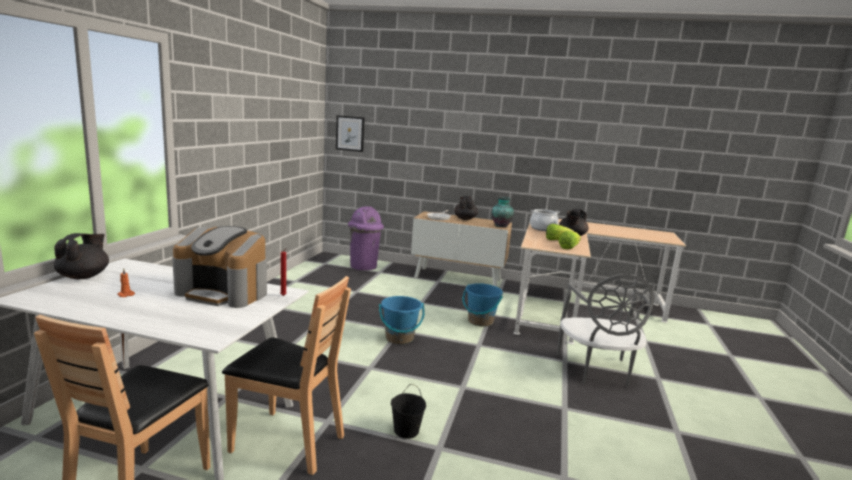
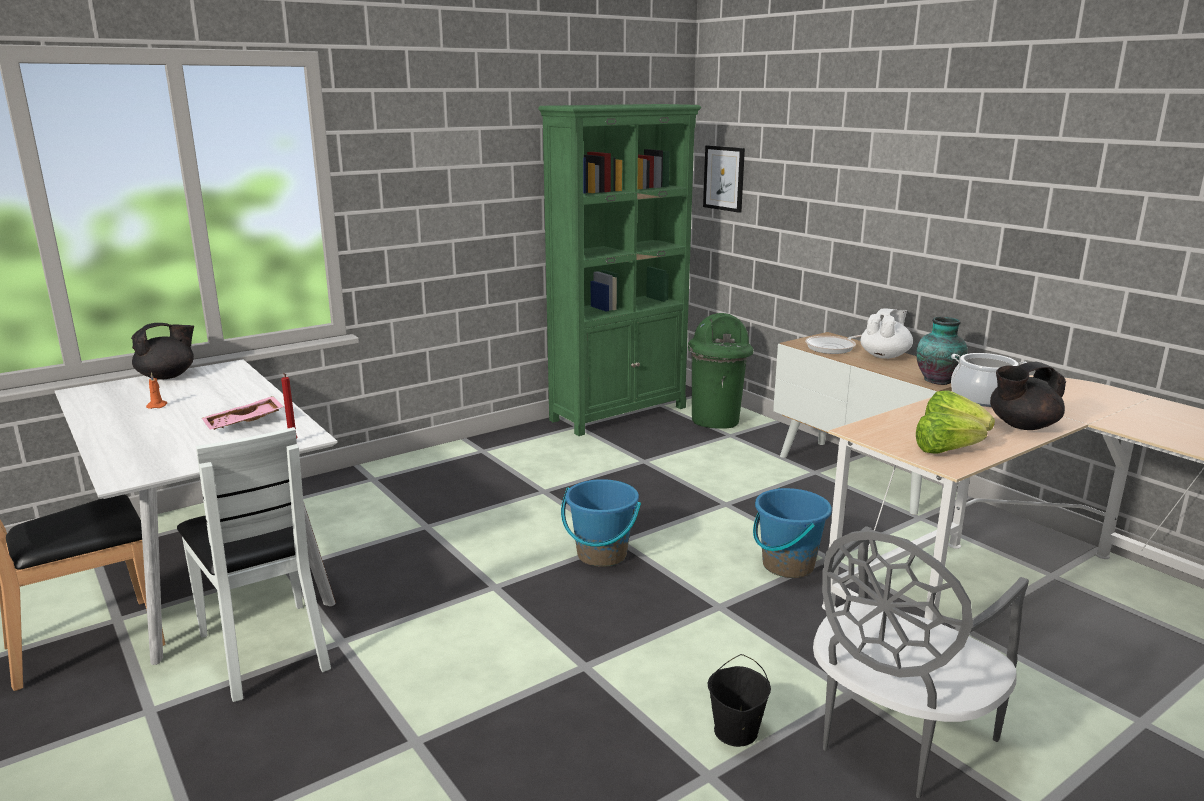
camera: 40 degrees right, 5 degrees up
(224, 292) = (244, 423): coffee machine -> pink tray
(287, 442) = (266, 649): brown chair -> white chair
(309, 271) = (619, 413): none -> green bookcase
(364, 266) = (716, 421): purple trash can -> green trash can
(406, 431) = (410, 697): black bucket -> black bucket (736, 732)
(465, 219) = (885, 356): black teapot -> white teapot

